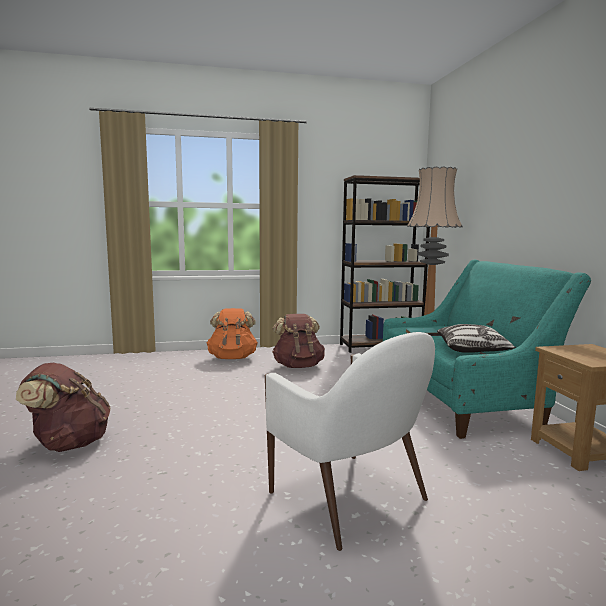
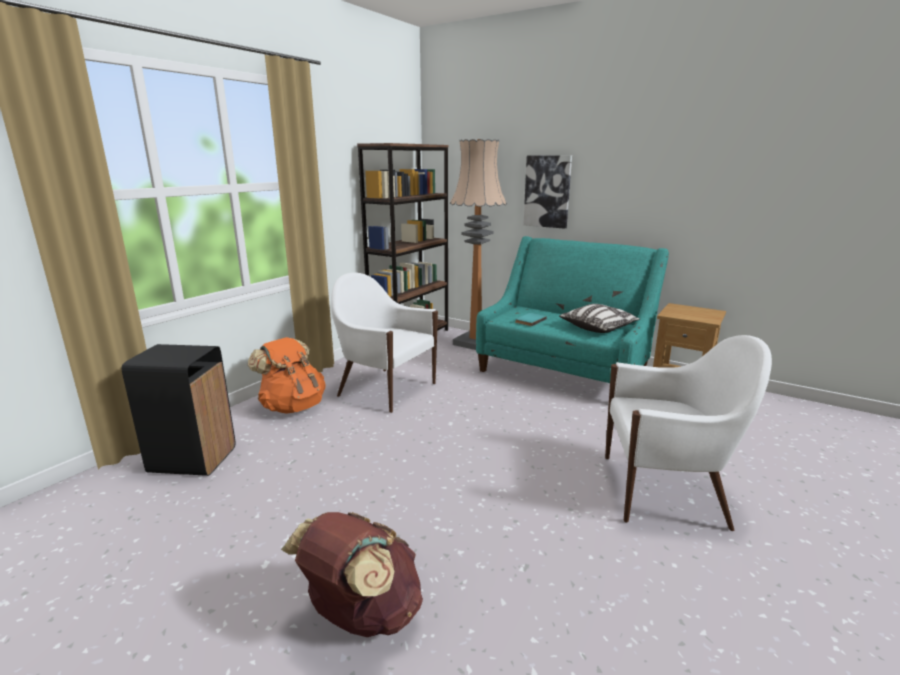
camera: 45 degrees left, 10 degrees up
(149, 363) = (193, 459): none -> black trash can
(298, 366) = (385, 389): brown backpack -> white armchair
(497, 214) = (547, 191): none -> picture

